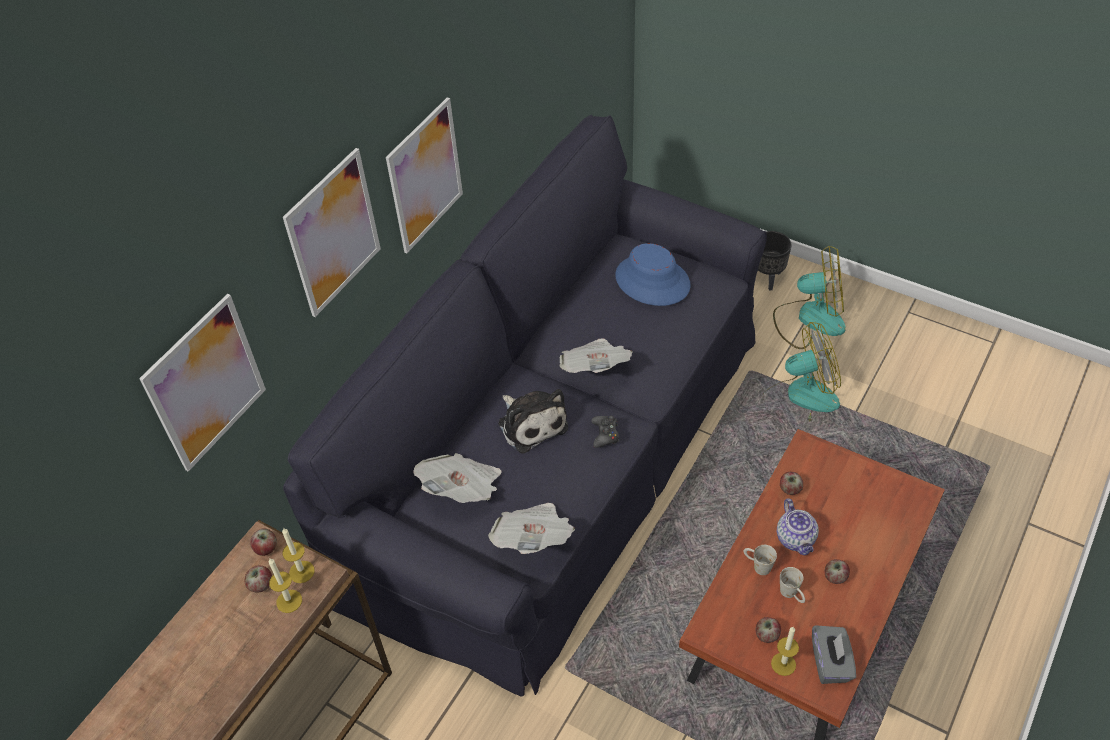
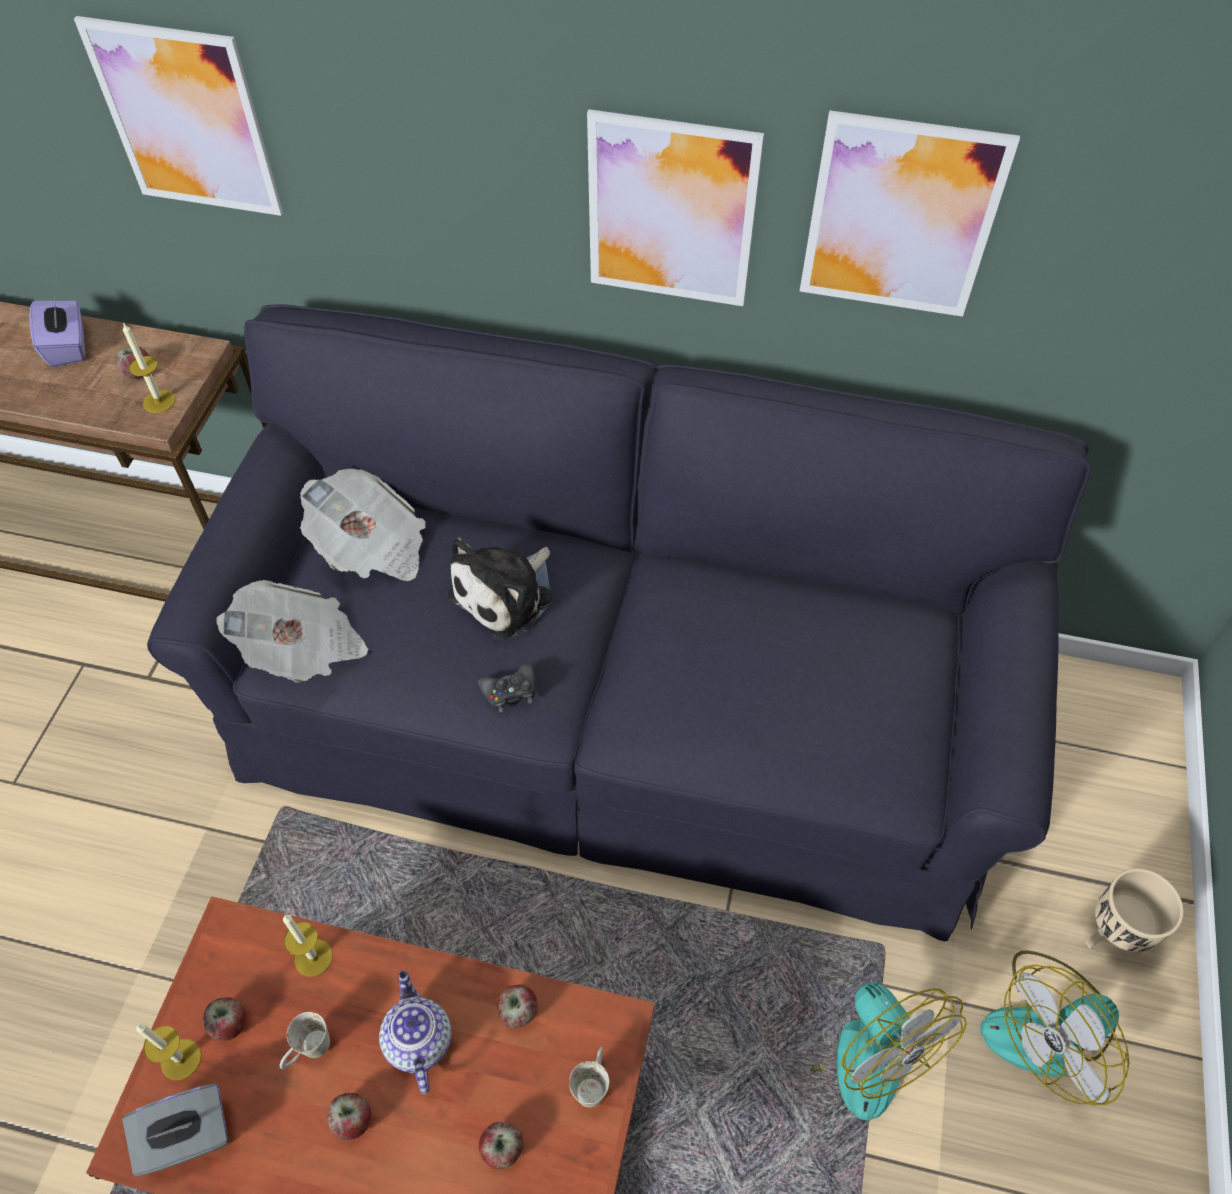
camera: 70 degrees right, 5 degrees up
(201, 635) = (68, 346): none -> purple tissue box
(266, 548) = (190, 361): apple -> apple (502, 1149)
(289, 601) = (117, 403): candle -> candle (313, 957)
(333, 233) = (450, 128): picture -> picture (900, 218)
(595, 369) = (633, 647): newspaper -> none
(652, 281) = (852, 681): blue hat -> none
(757, 565) = (356, 984): white mug -> white mug (592, 1082)
(768, 279) = (1112, 936): black planter -> beige planter
(796, 539) = (418, 1040): teapot -> teapot turned 105 degrees clockwise
(809, 319) = (1050, 1029): fan -> fan turned 75 degrees clockwise

